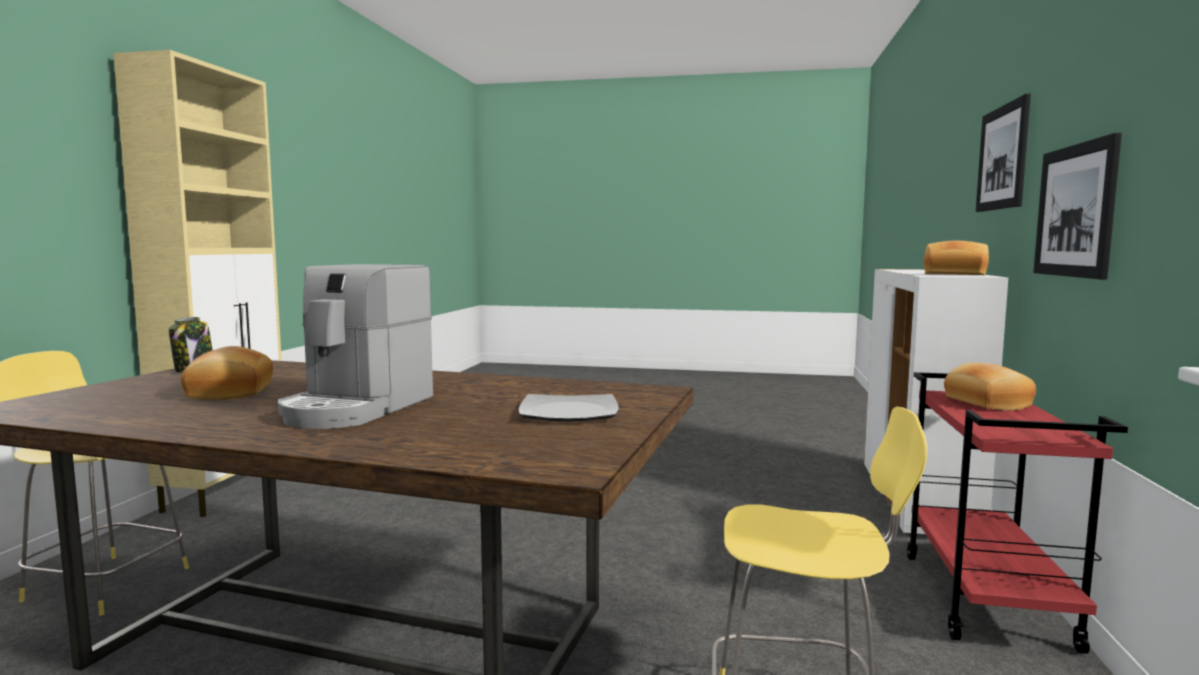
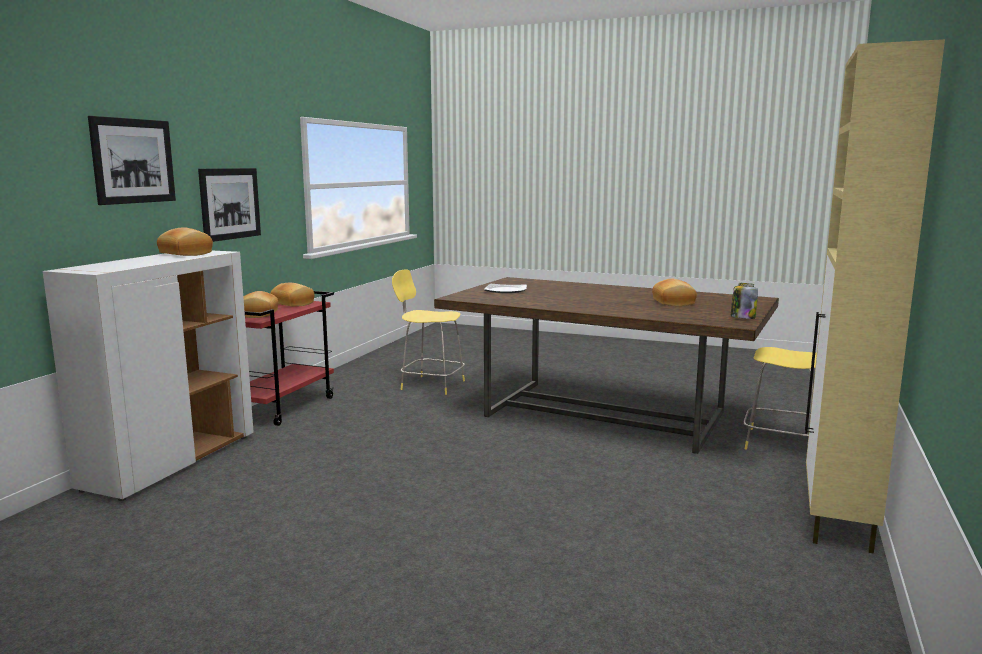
camera: 170 degrees left, 5 degrees up
(357, 409) = (596, 294): coffee machine -> none
(1033, 430) = (293, 303): none -> bread

